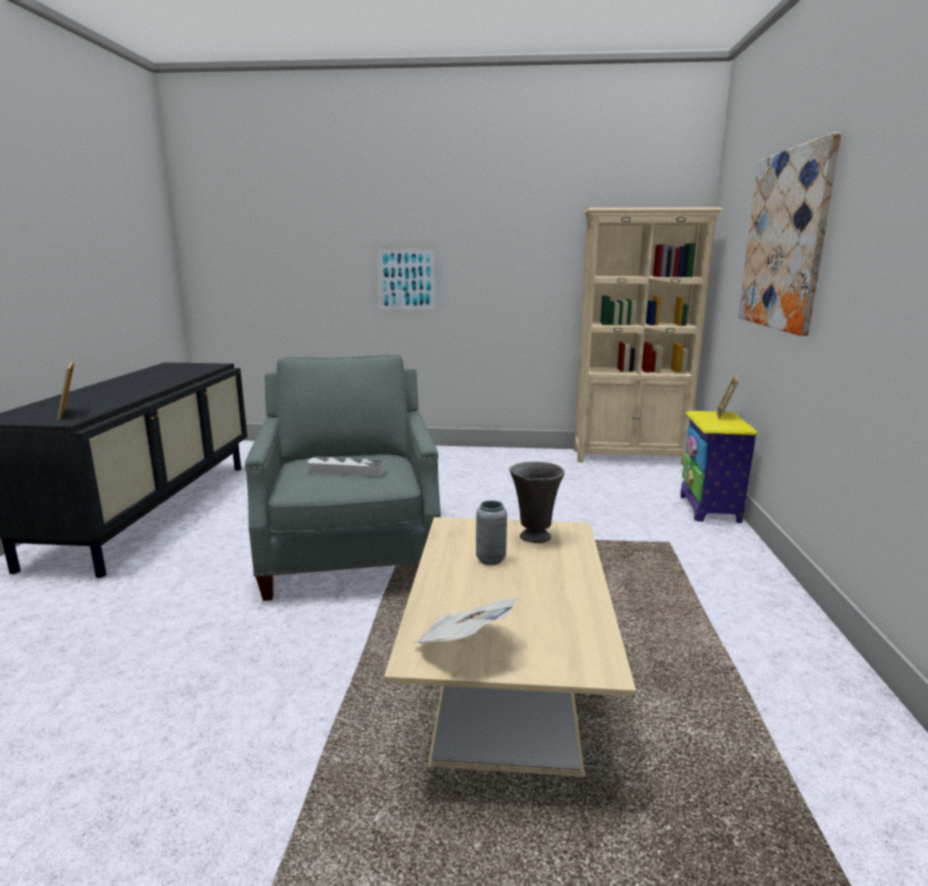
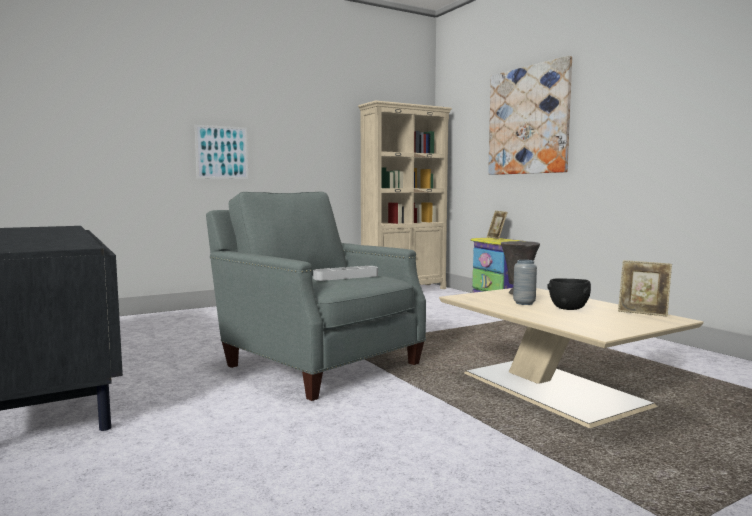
camera: 35 degrees left, 10 degrees down
(70, 414) = (59, 245): picture frame -> picture frame (643, 312)
(464, 645) = (606, 326): newspaper -> none
(514, 590) = (569, 309): none -> black bowl

